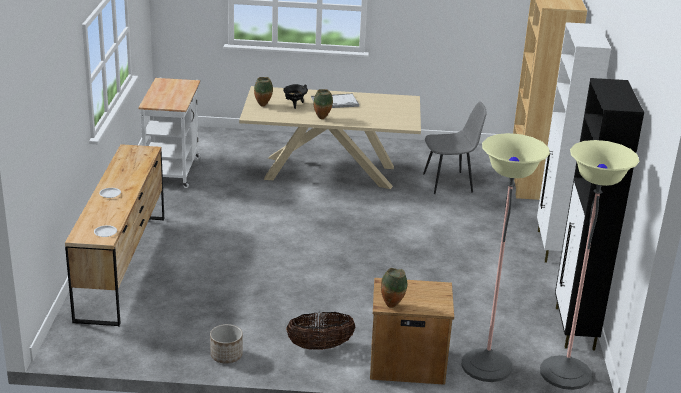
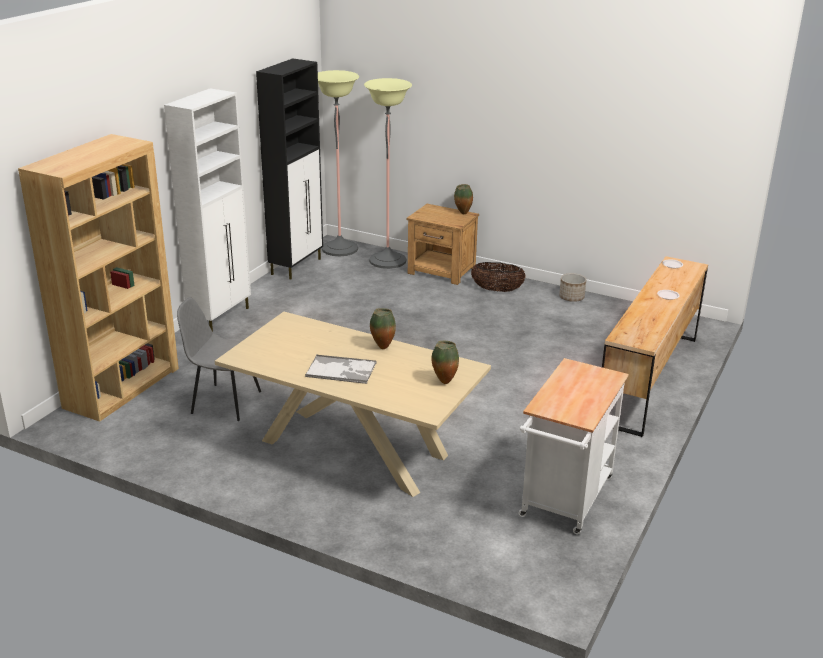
camera: 155 degrees left, 0 degrees up
(294, 105) = (399, 375): black cooking pot -> none

